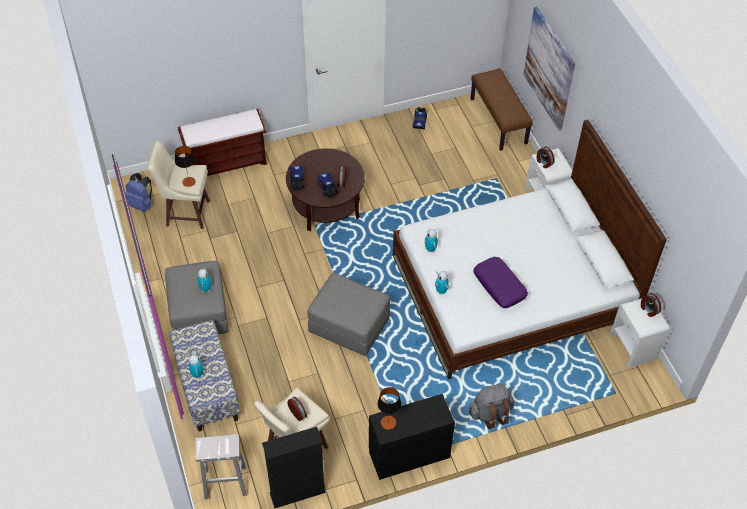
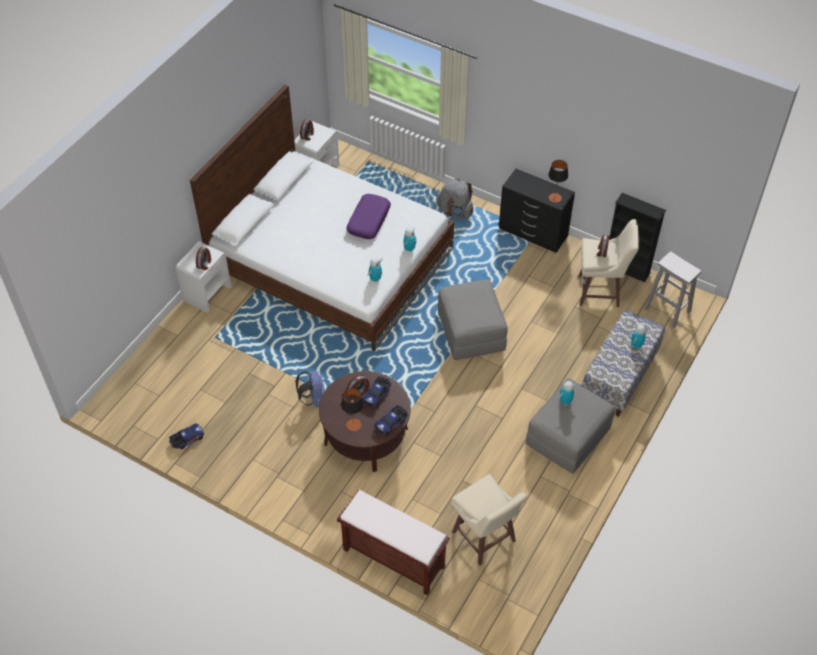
camera: 130 degrees left, 0 degrees up
(141, 204) = (514, 586): blue backpack -> blue backpack (314, 400)
(188, 182) = (487, 490): table lamp -> table lamp (353, 424)
(499, 121) = (133, 379): brown bench -> none
(549, 68) = (129, 249): picture -> none

